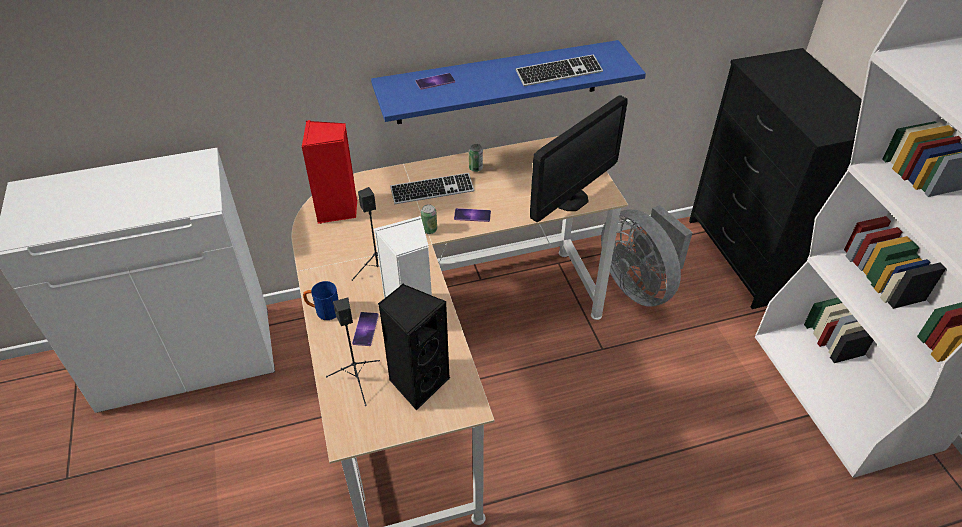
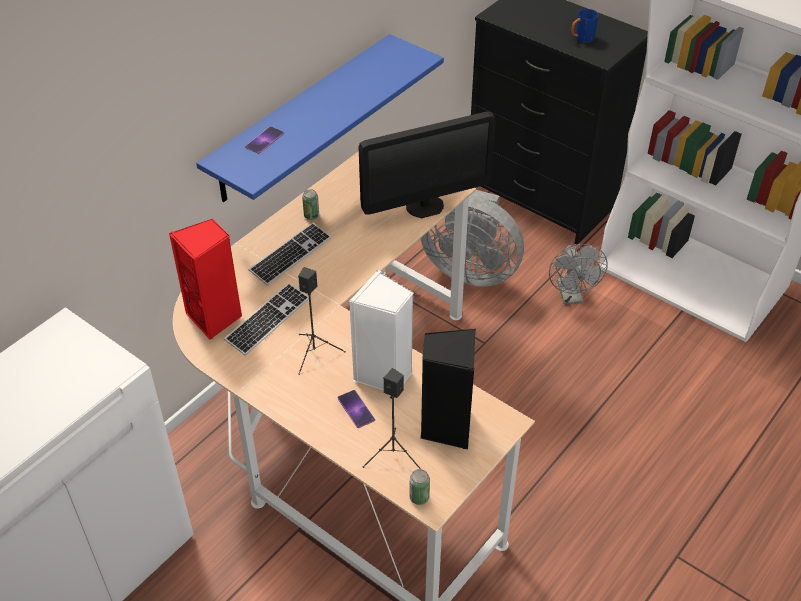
camera: 35 degrees left, 0 degrees up
(323, 311) = (301, 415): blue mug -> blue mug (581, 39)
(429, 230) = (325, 293): can -> can (419, 497)
(472, 215) = (351, 261): phone -> none
(559, 72) = (370, 86): keyboard -> keyboard (268, 320)
(570, 199) = (424, 206): monitor -> monitor turned 60 degrees clockwise
(710, 349) = (571, 296): none -> grey fan

